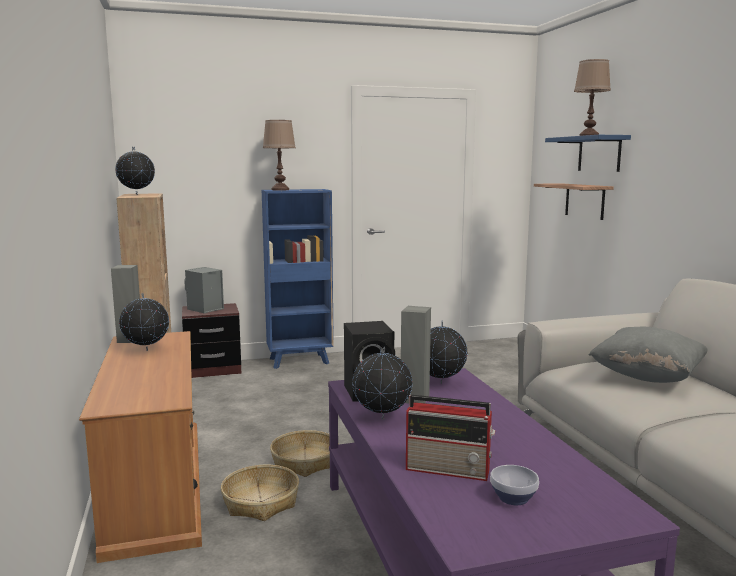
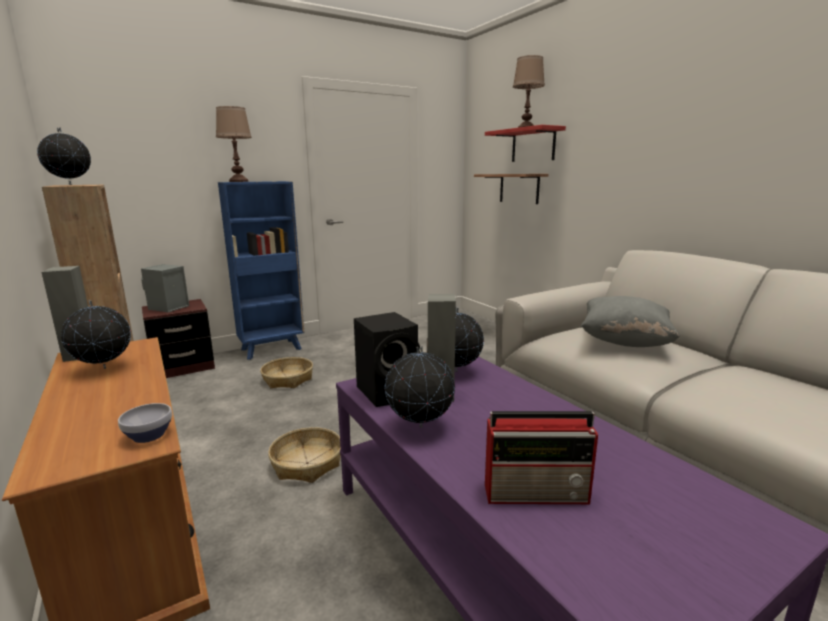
camera: 15 degrees left, 5 degrees up
(260, 502) = (270, 526): basket -> basket (287, 379)
(514, 498) = (639, 527): bowl -> bowl (150, 435)
(599, 154) = (533, 145): blue shelf -> red shelf

